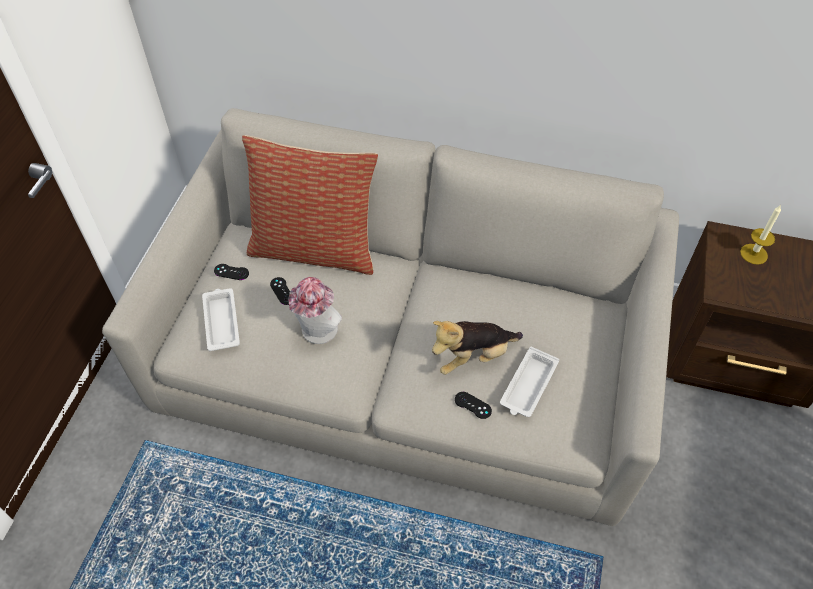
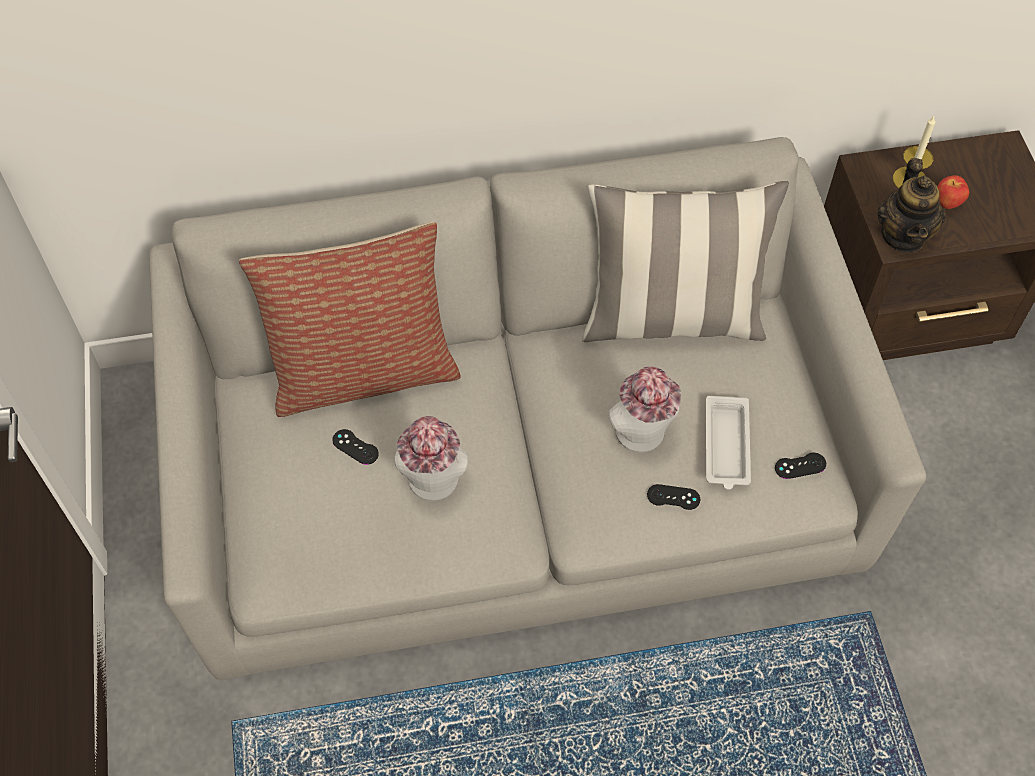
camera: 25 degrees left, 5 degrees up
(221, 321) = (297, 520): white tray -> none
(231, 272) = (270, 448): black game controller -> black game controller (800, 466)
(472, 357) = (642, 436): plush toy -> hat
(536, 288) = (672, 317): none -> pillow
(729, 289) = (903, 235): none -> teapot
(775, 279) = (947, 204): none -> apple

